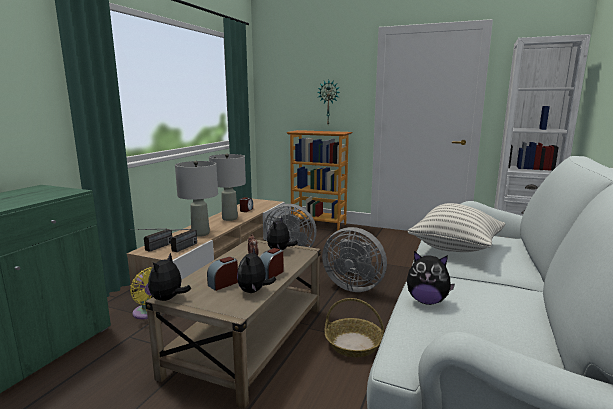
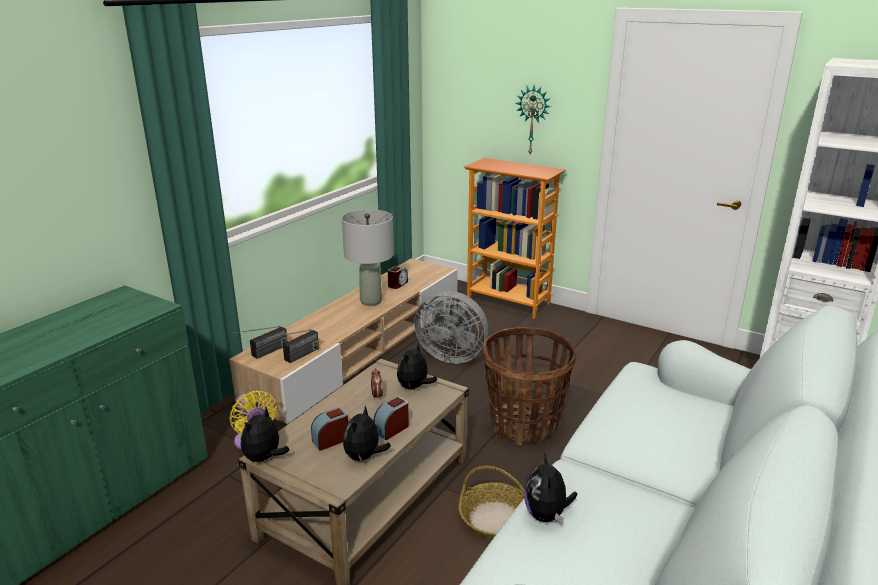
camera: 10 degrees right, 10 degrees up
(200, 234) = (326, 330): grey table lamp -> none
(353, 286) = (524, 425): grey fan -> basket
(427, 301) = (547, 515): plush toy -> plush toy turned 60 degrees clockwise
(455, 248) = (633, 423): pillow -> none

